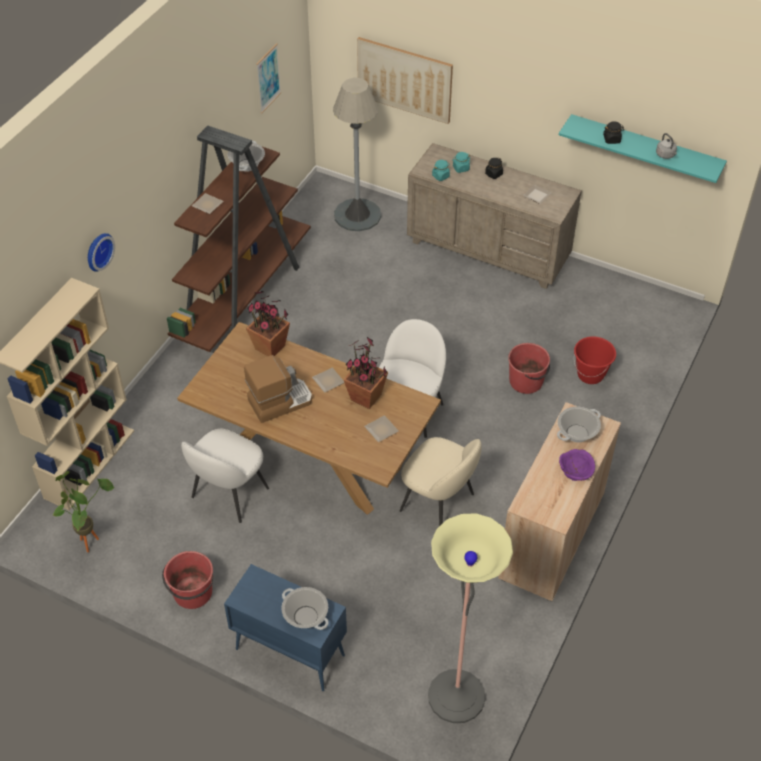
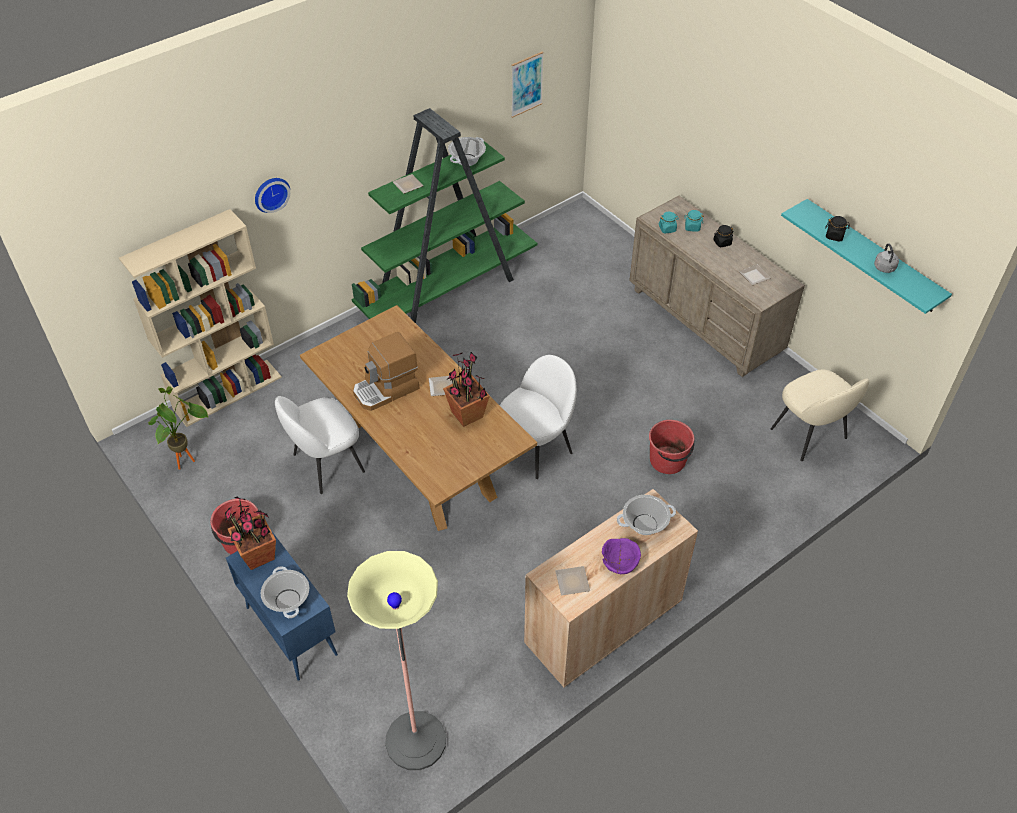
camera: 25 degrees right, 0 degrees up
(244, 296) = (448, 290): brown bookcase -> green bookcase
(270, 347) = (409, 337): potted plant -> potted plant (258, 555)
(280, 401) = (386, 390): coffee machine -> coffee machine turned 150 degrees clockwise
(357, 215) = (596, 249): grey floor lamp -> none
(381, 431) = (461, 451): plate -> plate (571, 583)
(404, 79) = (664, 122): picture -> none
(439, 503) = (511, 547): beige chair -> beige chair (810, 435)
(590, 375) = (738, 477): red bucket -> none

